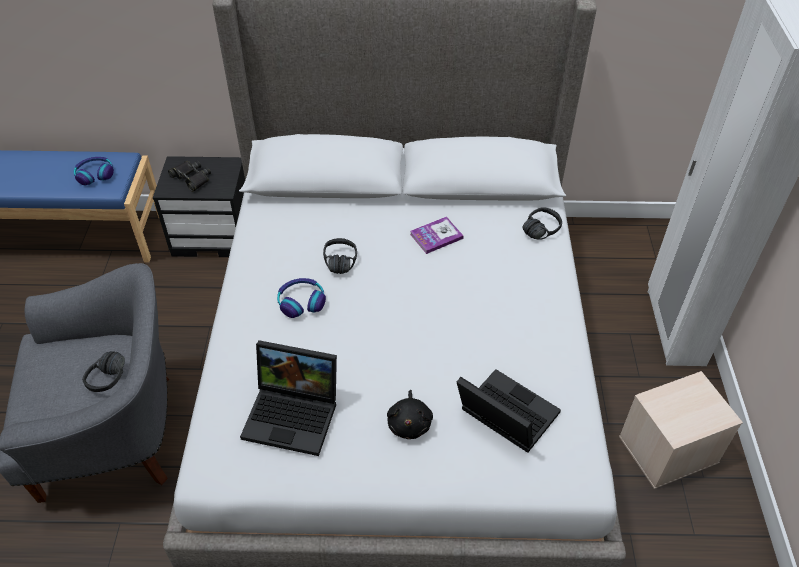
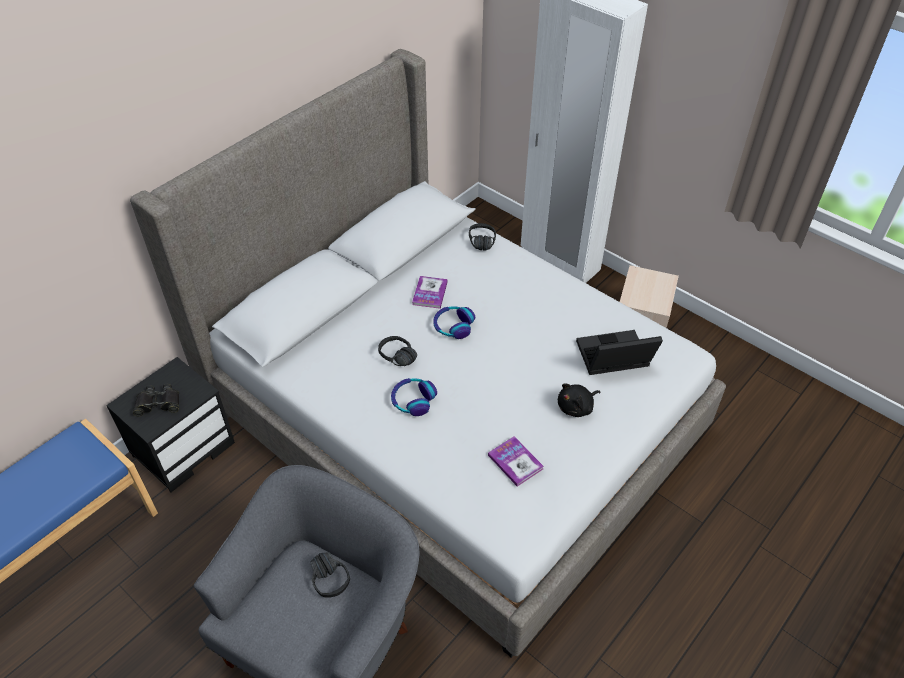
camera: 50 degrees left, 0 degrees up
(95, 174) = (66, 467): headphones -> headphones (453, 326)
(294, 414) = (515, 462): laptop -> book
(409, 423) = (576, 407): black plush toy -> black plush toy turned 105 degrees clockwise

